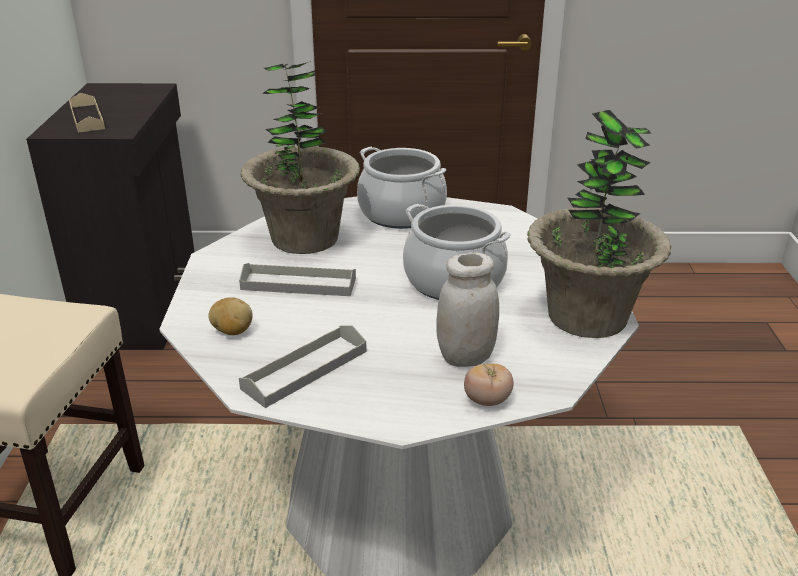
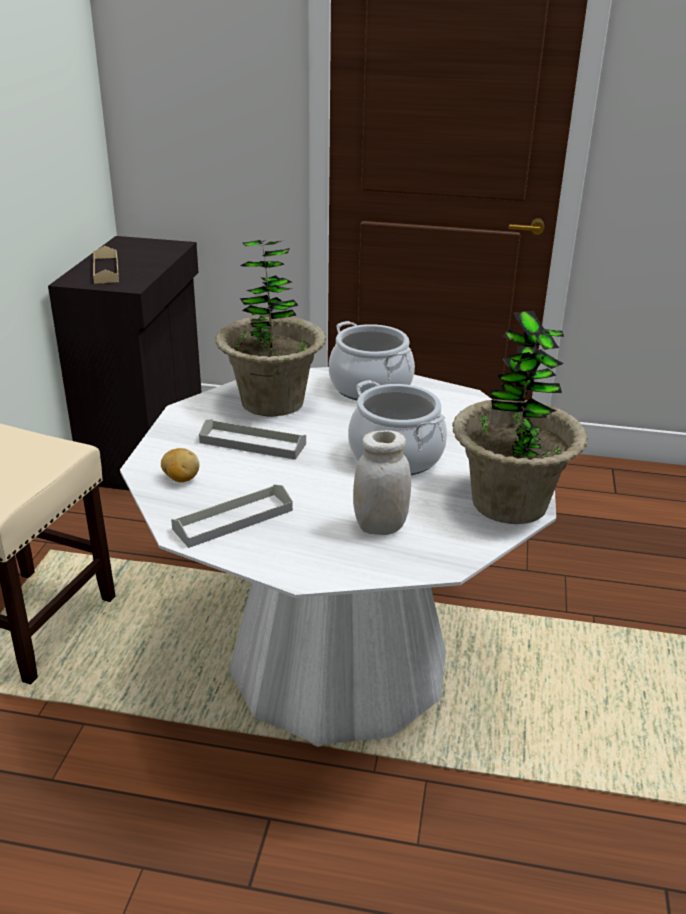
camera: 10 degrees right, 0 degrees up
(487, 400) = (385, 566): tomato -> none

